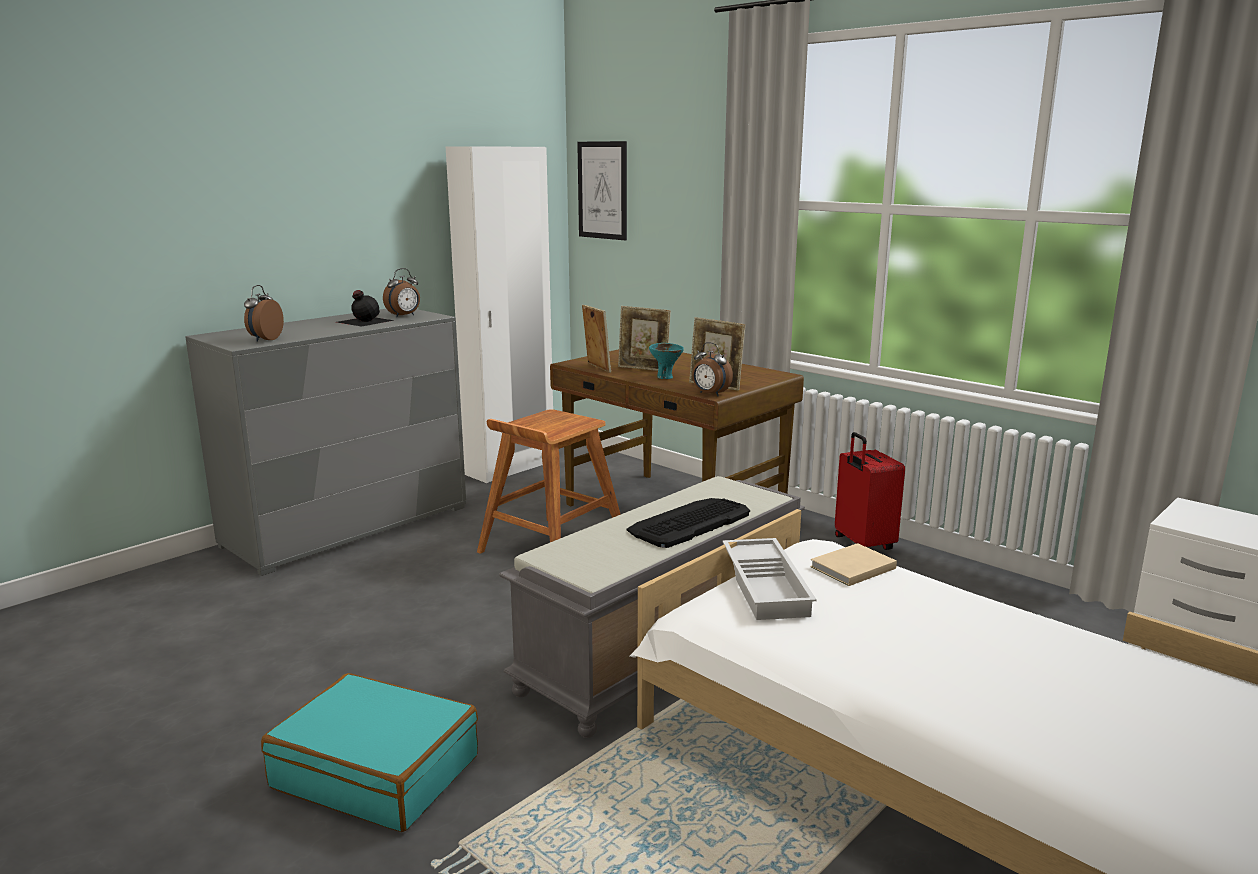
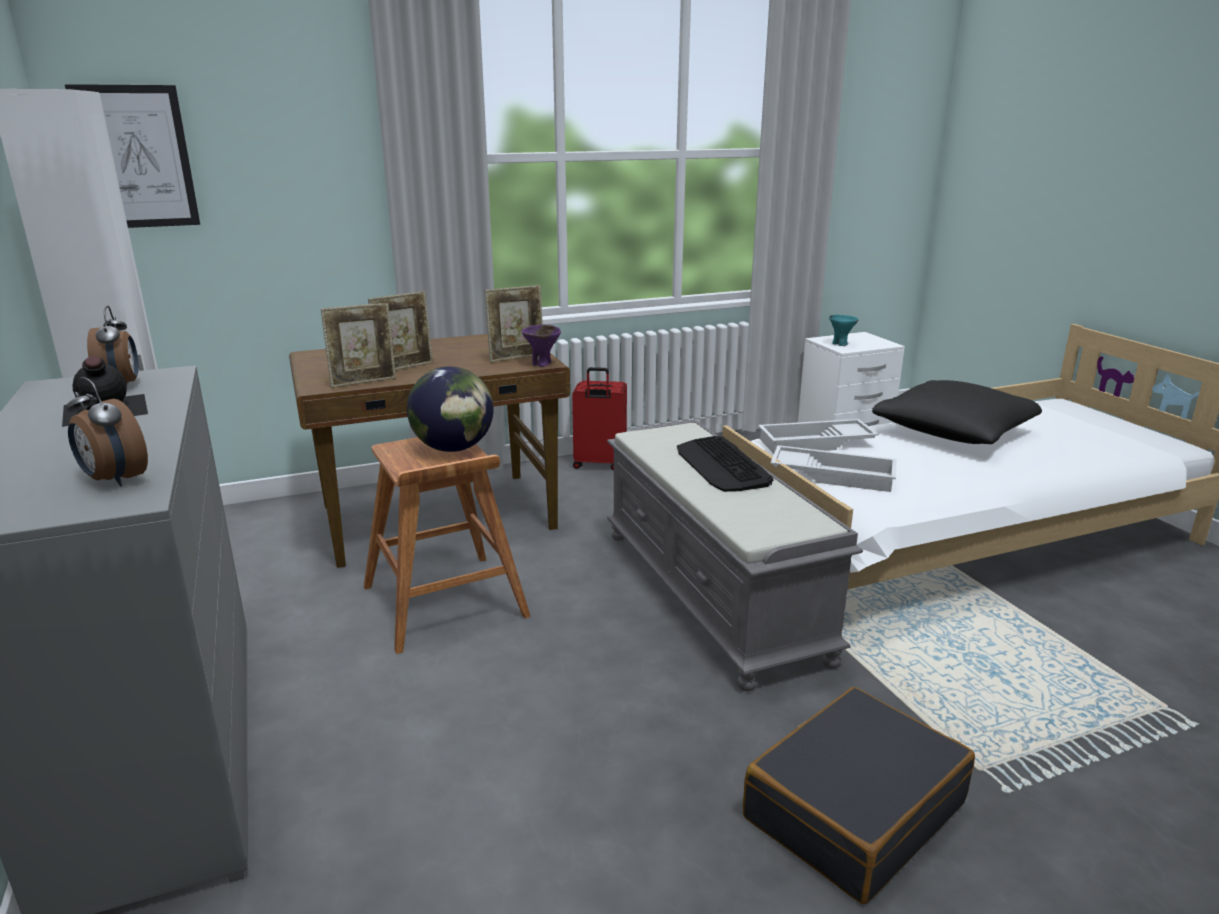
camera: 65 degrees left, 5 degrees up
(377, 771) = (853, 810): turquoise suitcase -> black suitcase
(566, 426) = (453, 448): none -> globe
(596, 368) = (364, 382): picture frame -> picture frame turned 150 degrees clockwise
(665, 377) = (453, 366): turquoise bowl -> turquoise bowl (840, 344)
(710, 394) = (542, 364): alarm clock -> purple bowl
(850, 568) = (815, 444): beige book -> white tray
(1033, 648) = (954, 432): none -> black pillow

